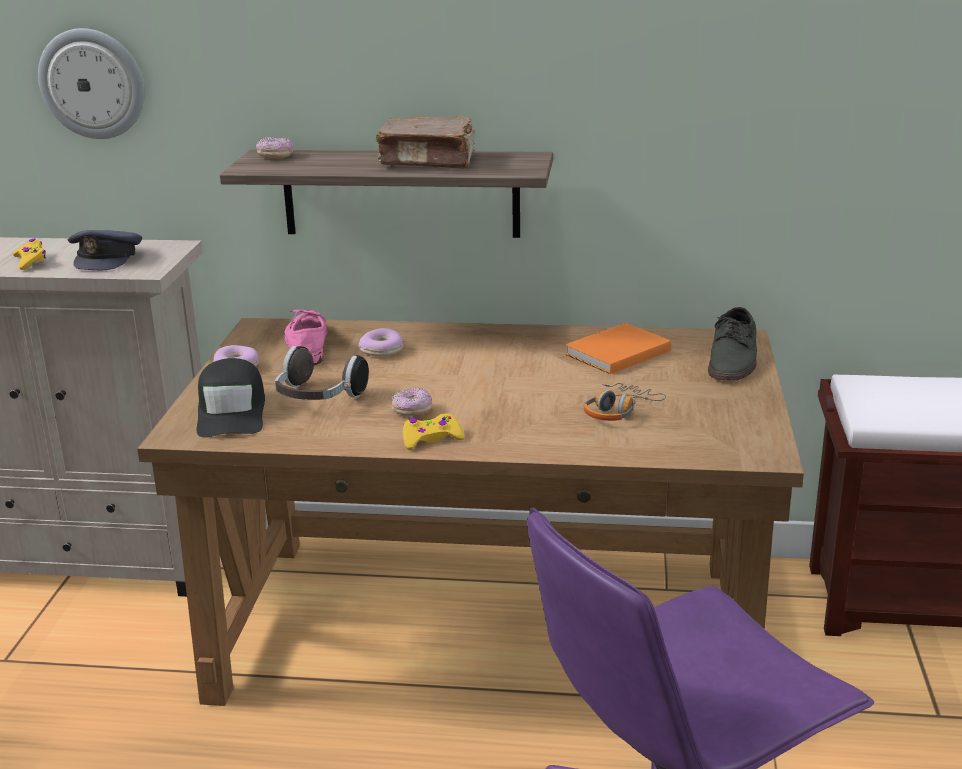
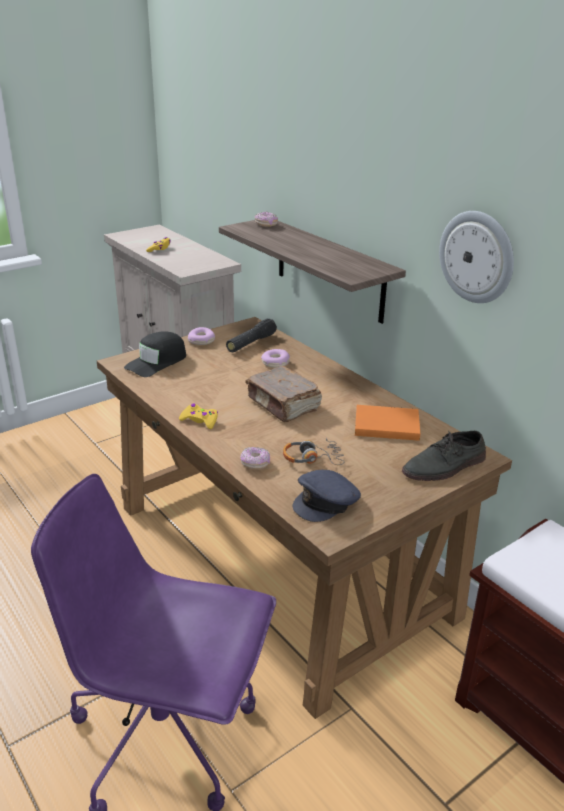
camera: 45 degrees right, 5 degrees up
(93, 83) = (215, 158): wall clock -> wall clock (477, 257)
(107, 258) = (187, 258): grey cap -> grey cap (326, 502)
(306, 344) = (251, 343): pink shoe -> black flashlight
(318, 398) = (200, 373): headphones -> none
(412, 411) = (222, 402): donut -> donut (255, 464)
(428, 161) = (323, 252): brown book -> brown book (283, 405)

